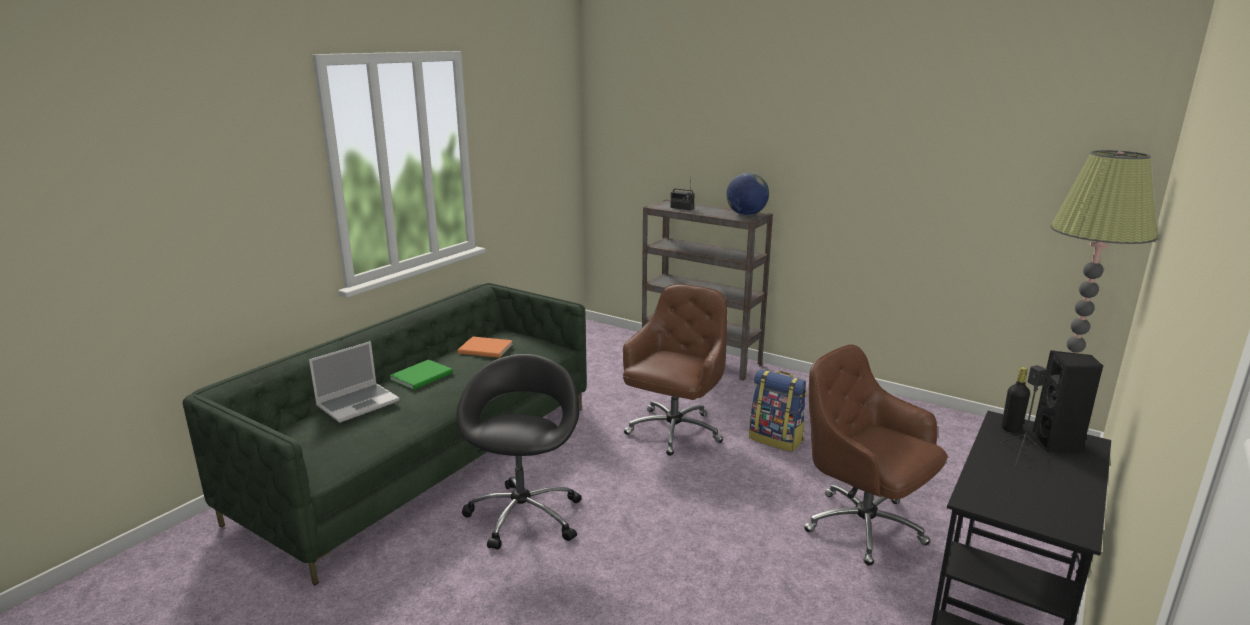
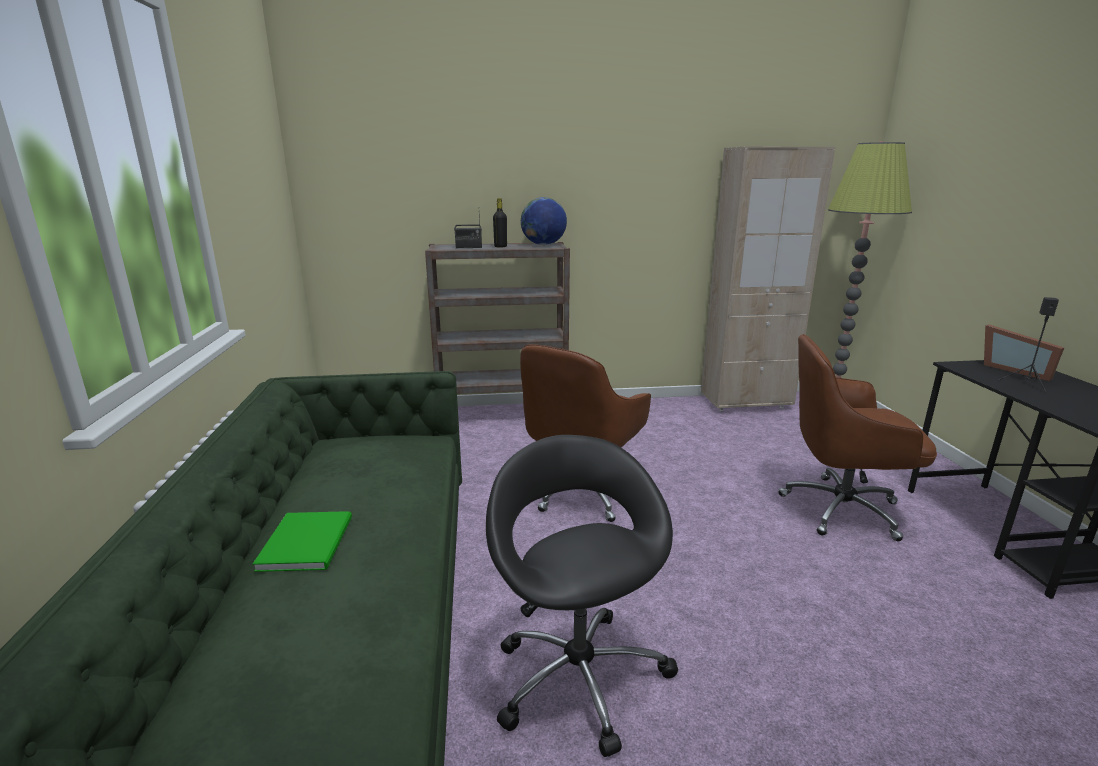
camera: 40 degrees left, 0 degrees up
(358, 403) = (256, 641): laptop -> none
(486, 349) = (350, 469): orange book -> none
(675, 431) = (582, 492): brown office chair -> brown office chair turned 135 degrees counterclockwise
(776, 439) = (672, 463): backpack -> none
(946, 421) = (746, 404): none -> beige cabinet
(1011, 428) = (976, 369): black bottle -> black bottle (500, 246)
(1057, 443) = (1015, 370): black speaker -> picture frame

